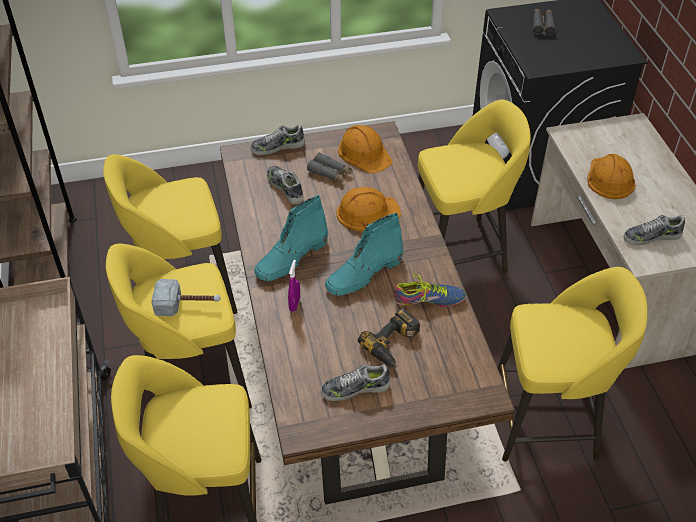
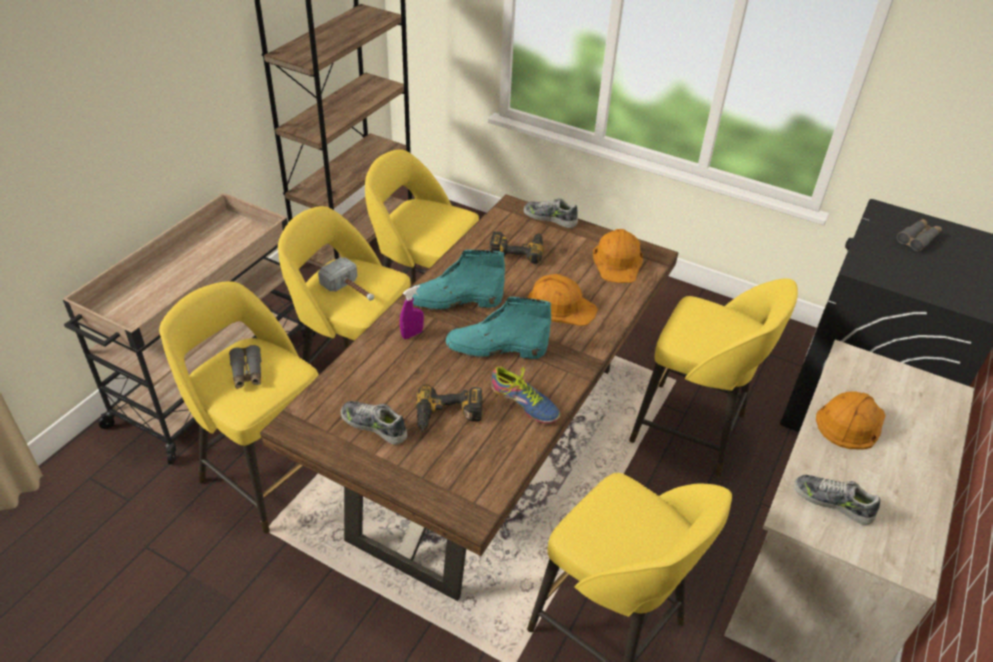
camera: 40 degrees right, 5 degrees down
(285, 188) = (517, 250): shoe -> power drill
(330, 173) = (568, 259): grey binoculars -> grey binoculars (247, 373)

